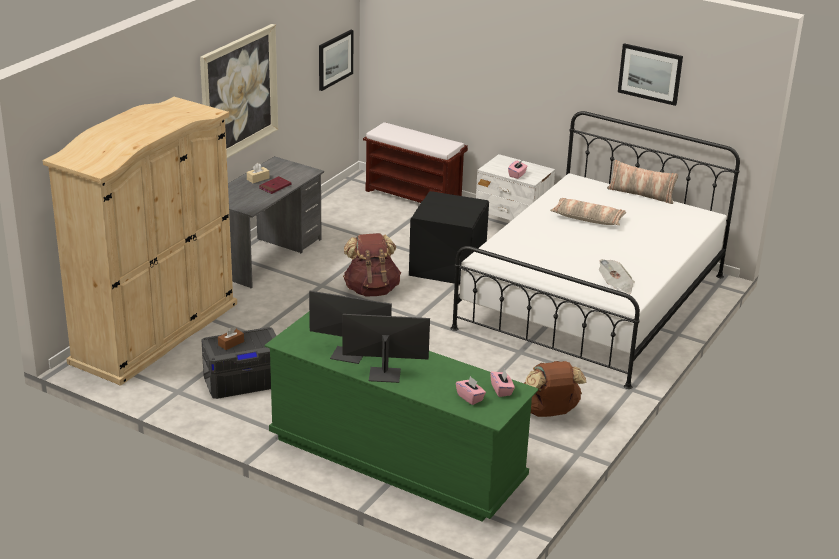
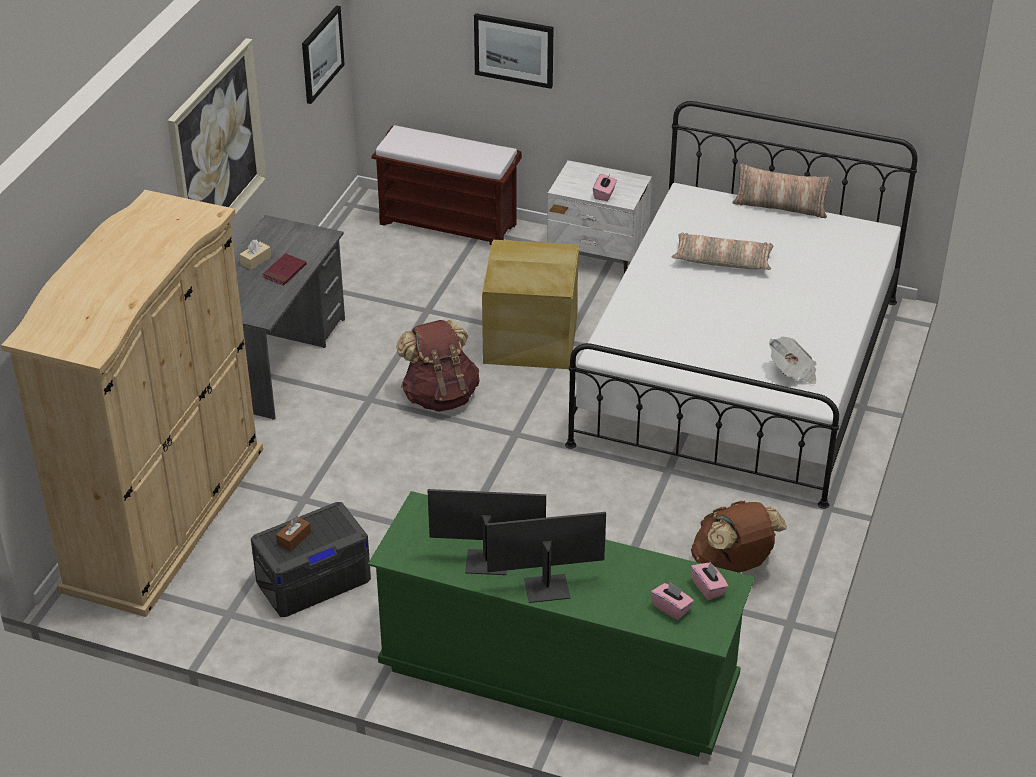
camera: 10 degrees left, 10 degrees up
(447, 265) = (529, 338): black storage box -> beige storage box
(650, 74) = (785, 47): picture -> picture (514, 50)

